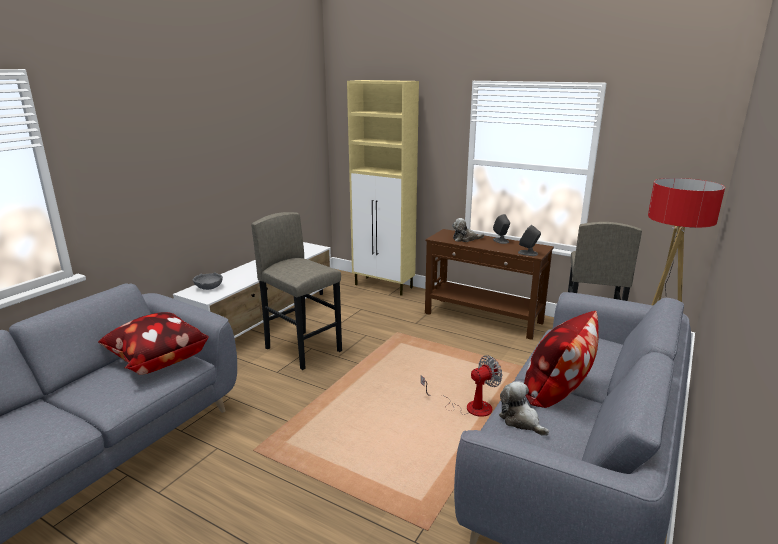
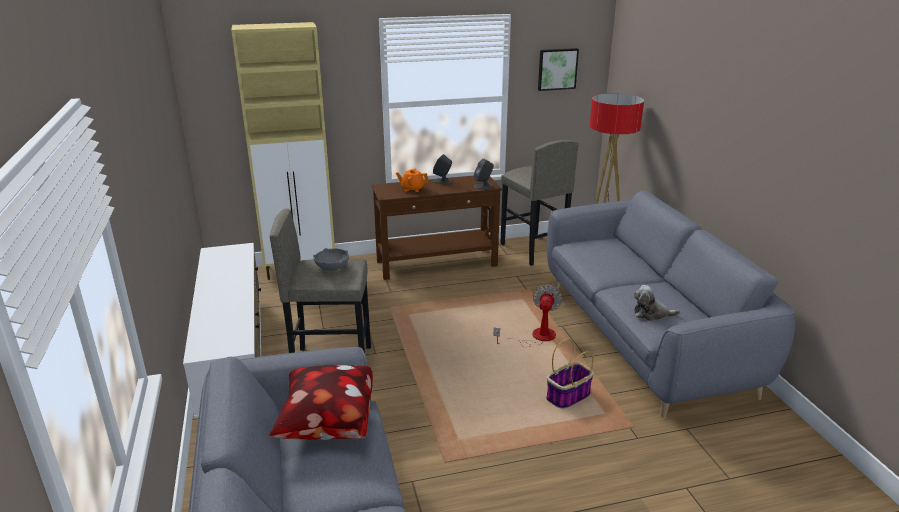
camera: 45 degrees left, 5 degrees up
(209, 287) = (213, 337): grey bowl -> grey bowl (332, 267)
(414, 467) = (568, 397): none -> basket
(465, 239) = (412, 189): plush toy -> orange teapot
(558, 391) = (636, 286): pillow -> none
(659, 148) = (557, 69): none -> picture

